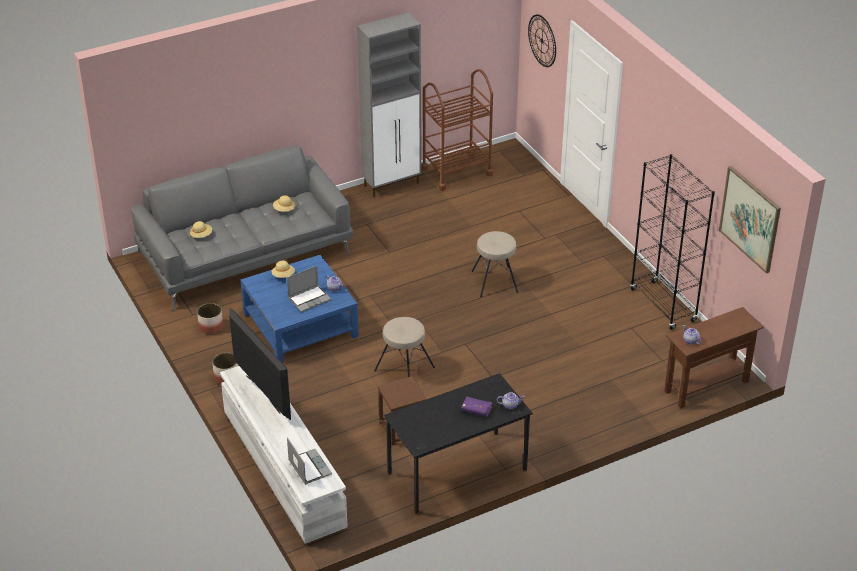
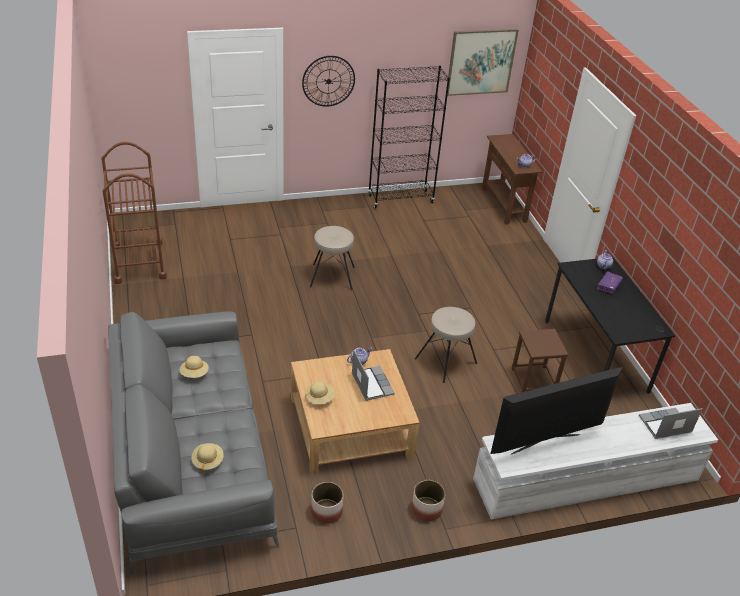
camera: 80 degrees left, 0 degrees up
(300, 324) = (350, 427): blue coffee table -> beige coffee table
(392, 184) = (131, 309): grey cabinet -> none
(542, 40) = (137, 83): wall clock -> wall clock (328, 81)

